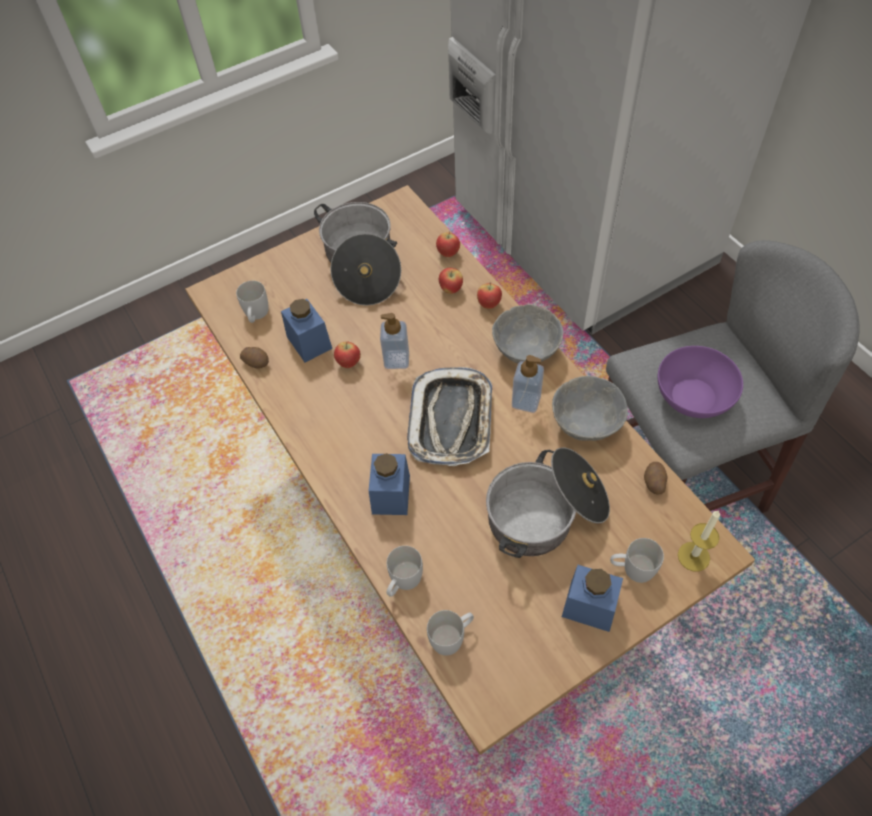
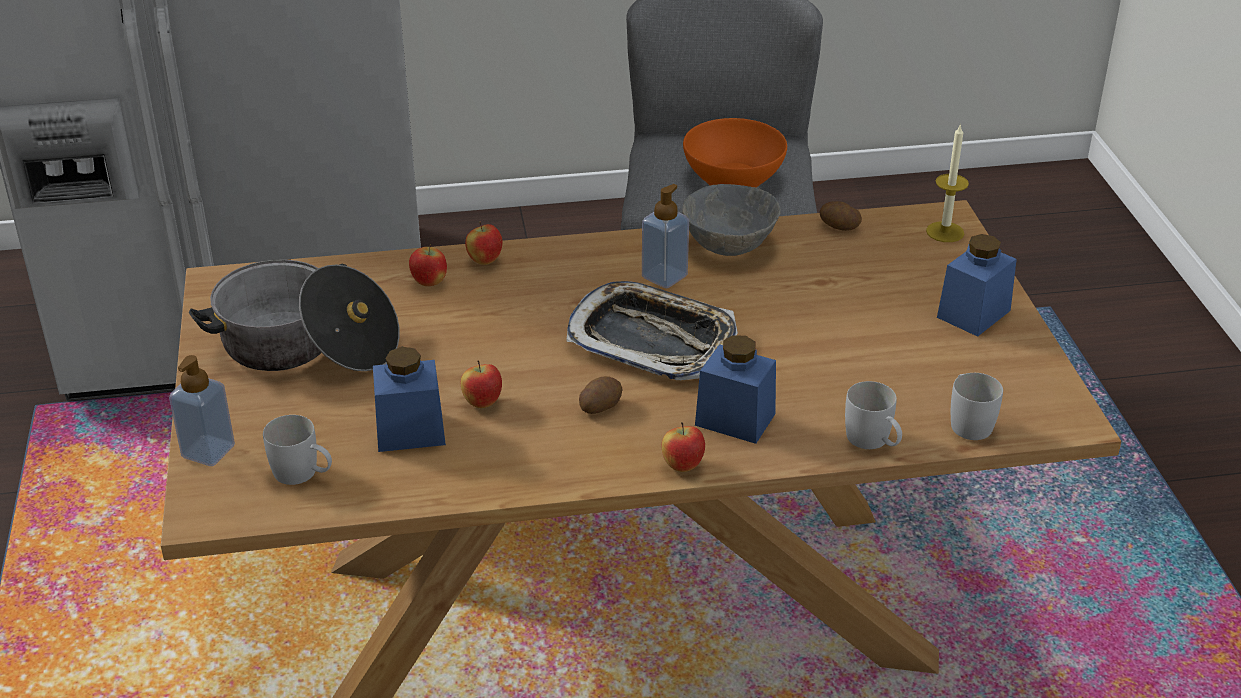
camera: 70 degrees left, 20 degrees down
(256, 362) = (402, 494): potato -> potato (599, 406)
(396, 360) = (513, 359): soap dispenser -> soap dispenser (208, 451)
(448, 253) = (361, 268): apple -> apple (682, 466)
(526, 351) = (586, 254): grey bowl -> none
(546, 514) = (838, 308): cooking pot -> none
(632, 568) = (940, 273): white mug -> none
(693, 396) = (733, 178): purple bowl -> orange bowl

